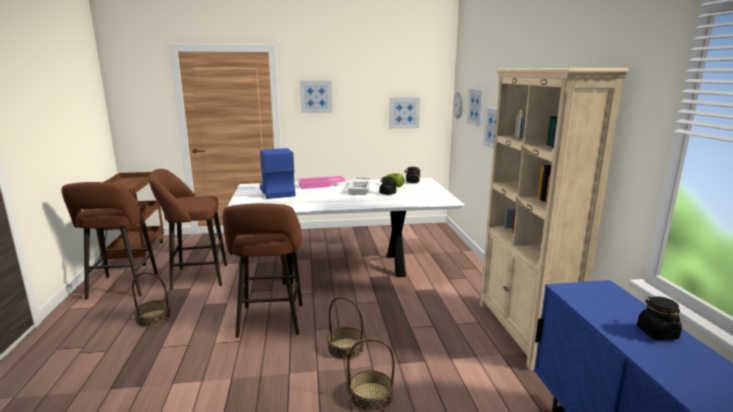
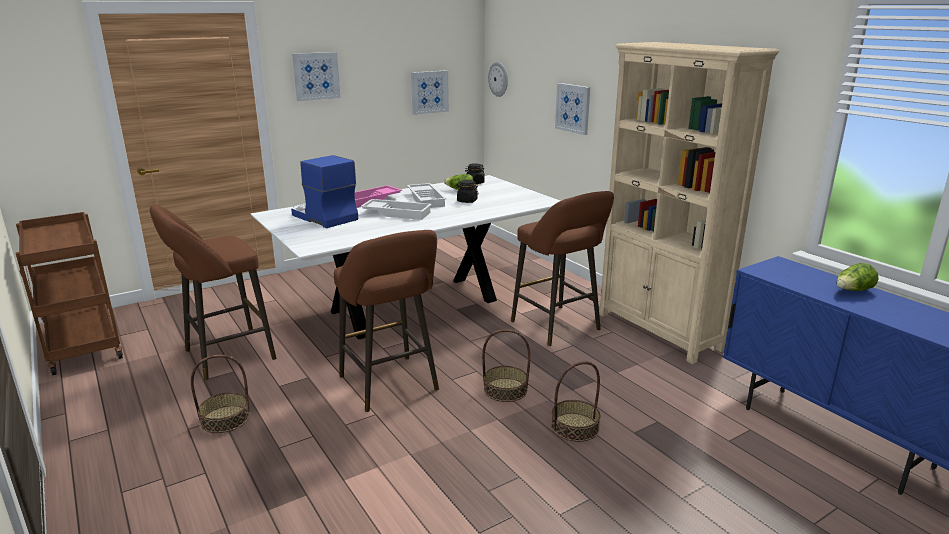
camera: 25 degrees left, 5 degrees up
(121, 288) = (122, 395): brown stool -> brown stool (558, 327)
(327, 195) = (397, 213): none -> white tray
(476, 107) = (535, 82): picture -> none
(657, 333) = (853, 291): black jar -> lettuce

